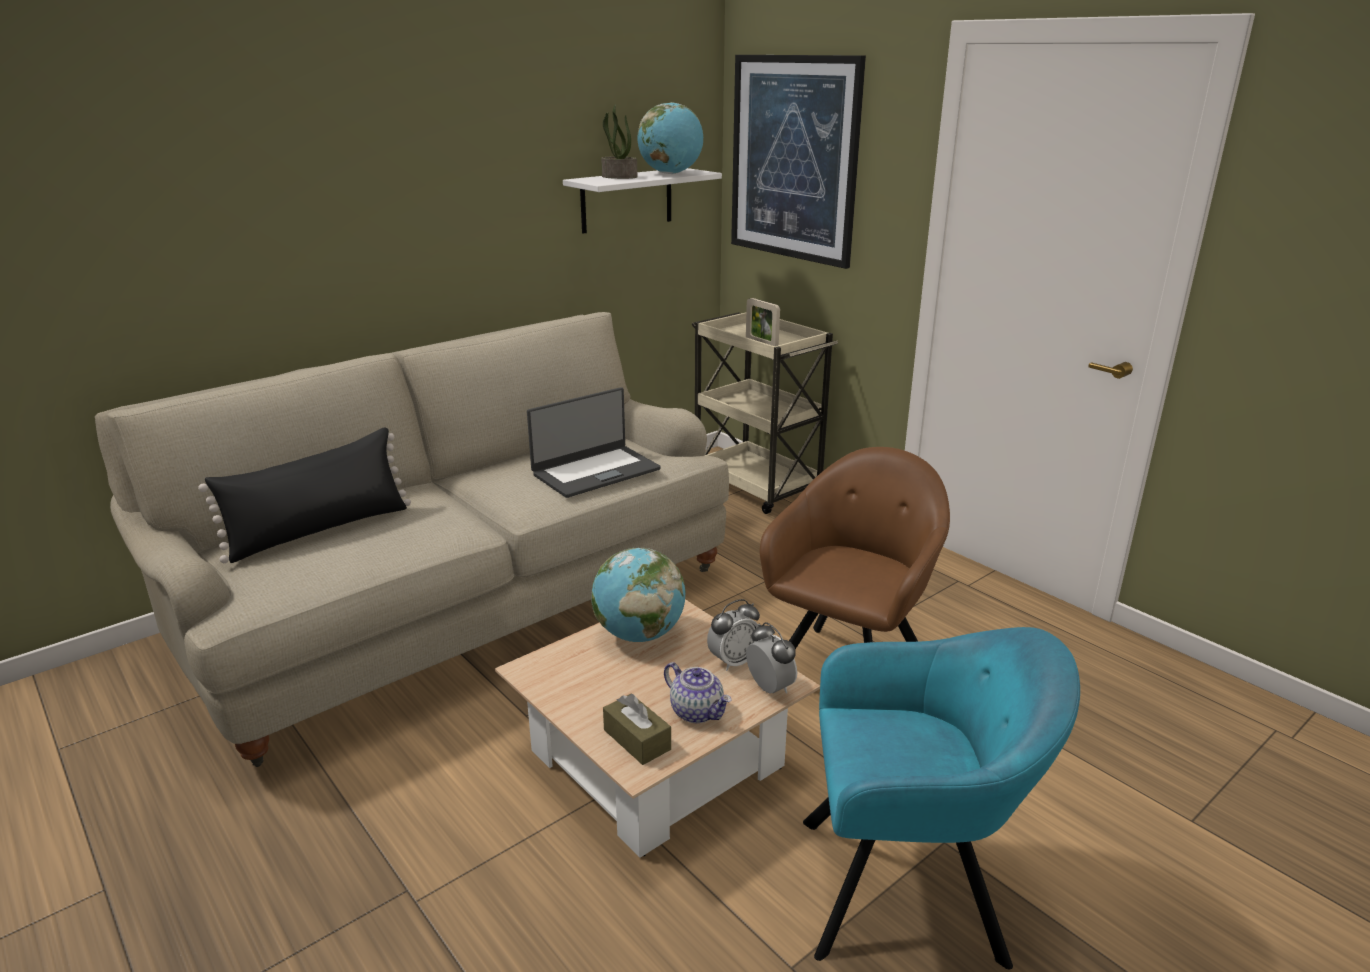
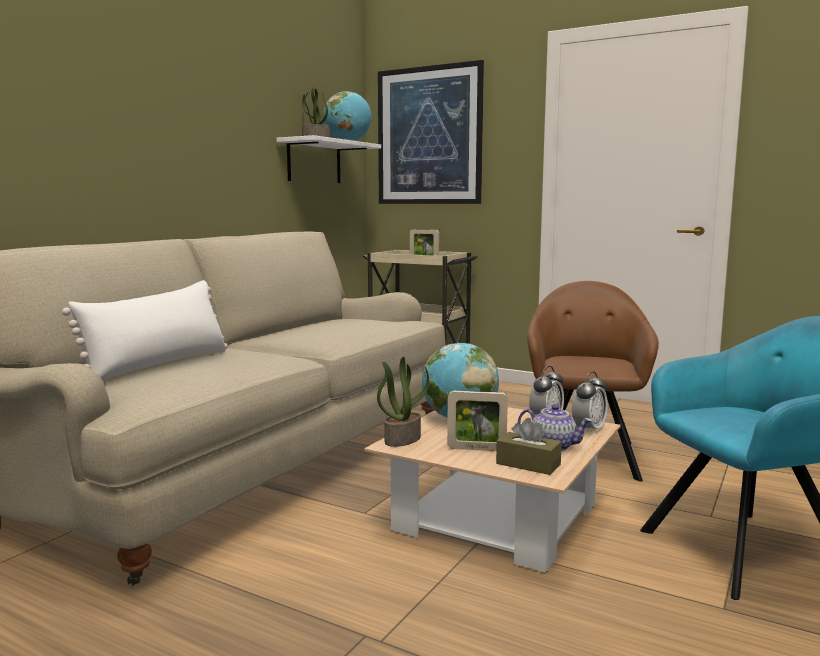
camera: 20 degrees left, 15 degrees down
(320, 530) = (159, 365): black pillow -> white pillow
(545, 661) = (402, 439): none -> potted plant
(595, 471) = (358, 327): laptop -> none
(607, 697) = (476, 449): none -> picture frame
(770, 688) = (588, 429): alarm clock -> alarm clock turned 90 degrees clockwise

